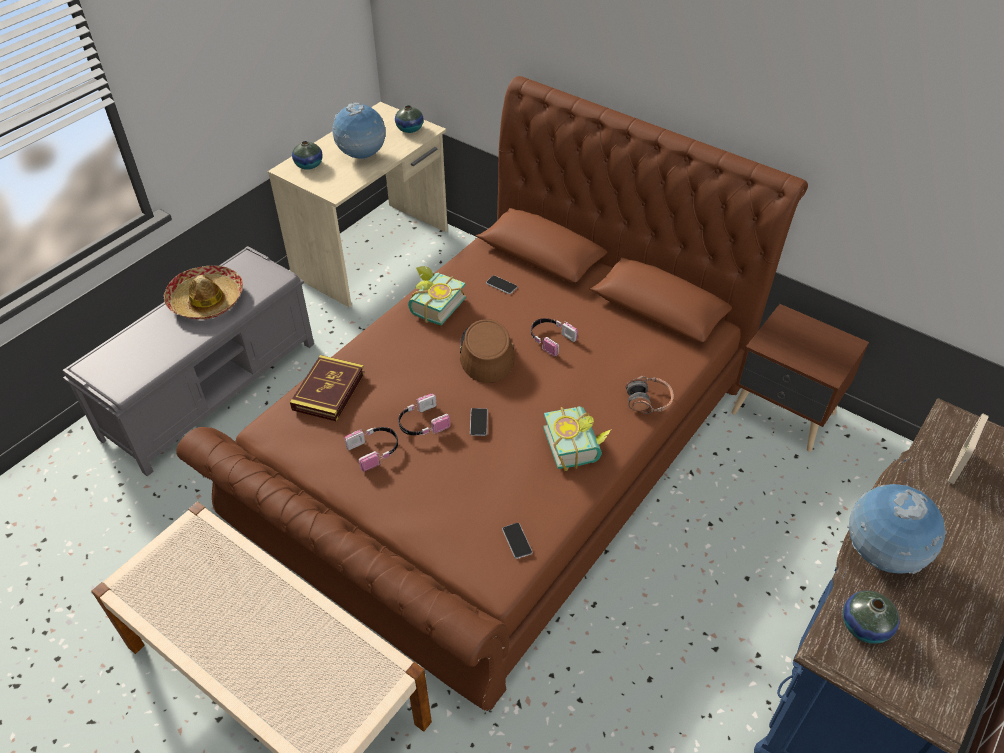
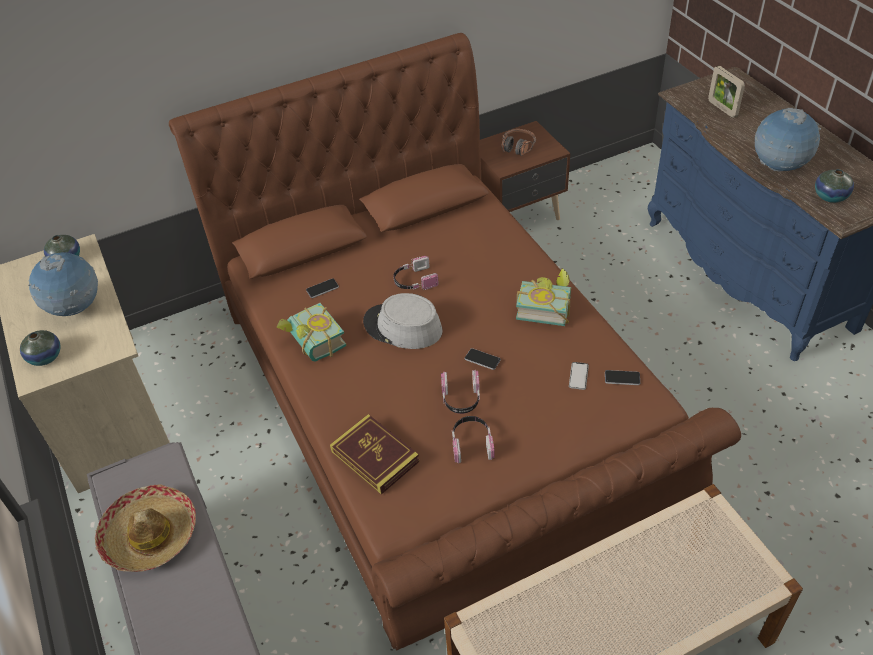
camera: 60 degrees left, 0 degrees up
(486, 353) = (402, 327): brown hat -> grey hat
(499, 503) = (578, 376): none -> phone
(648, 401) = (522, 250): headphones -> headphones (518, 147)

